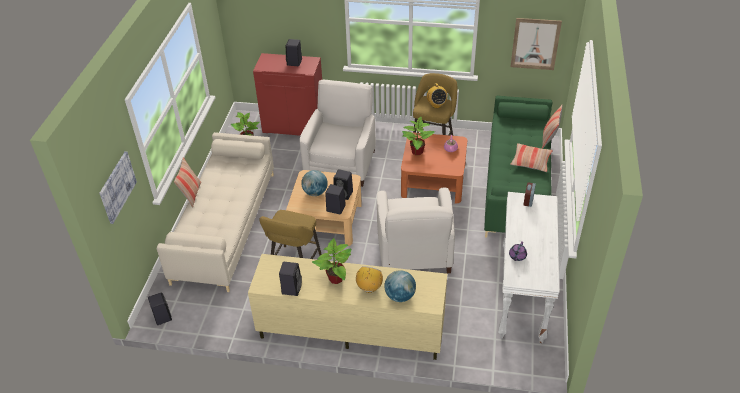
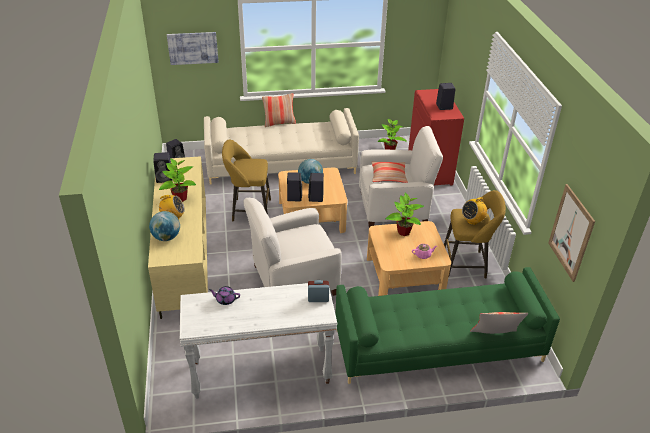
camera: 70 degrees right, 5 degrees down
(433, 181) = (404, 275): orange coffee table -> beige coffee table
(531, 161) = (439, 324): pillow -> pillow (388, 176)

